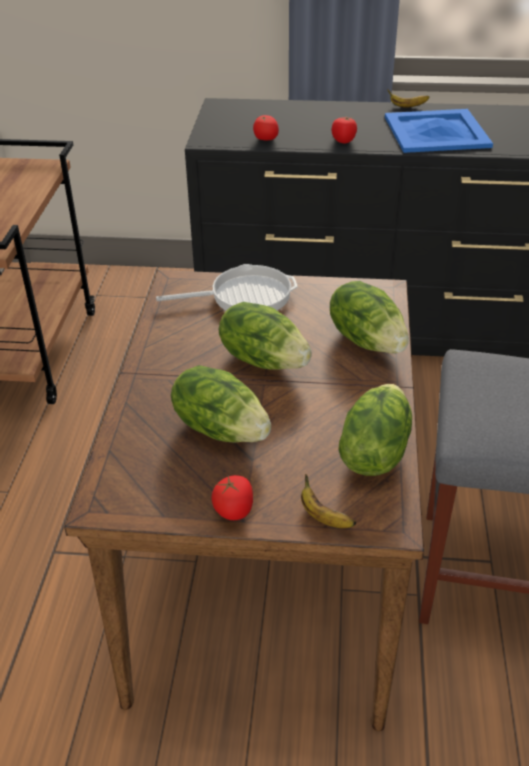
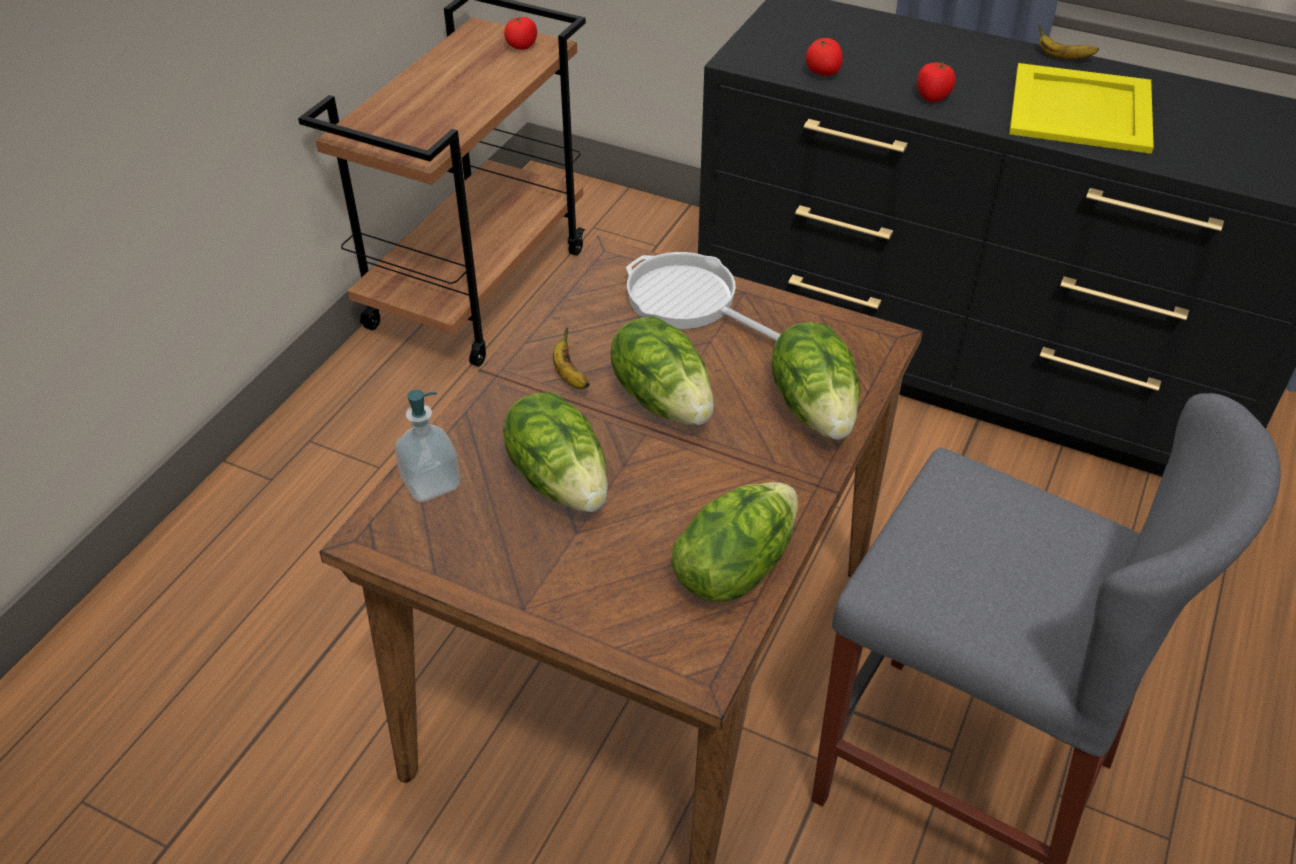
camera: 20 degrees right, 5 degrees up
(126, 456) = (431, 483): none -> soap dispenser
(234, 510) = (519, 592): tomato -> tomato (521, 46)
(245, 296) = (688, 301): frying pan -> frying pan turned 150 degrees counterclockwise
(323, 517) = (621, 635): banana -> banana (569, 375)
(435, 131) = (1079, 108): blue tray -> yellow tray

